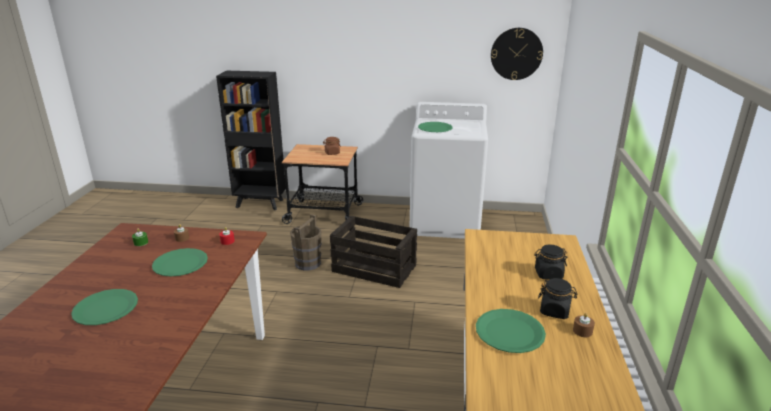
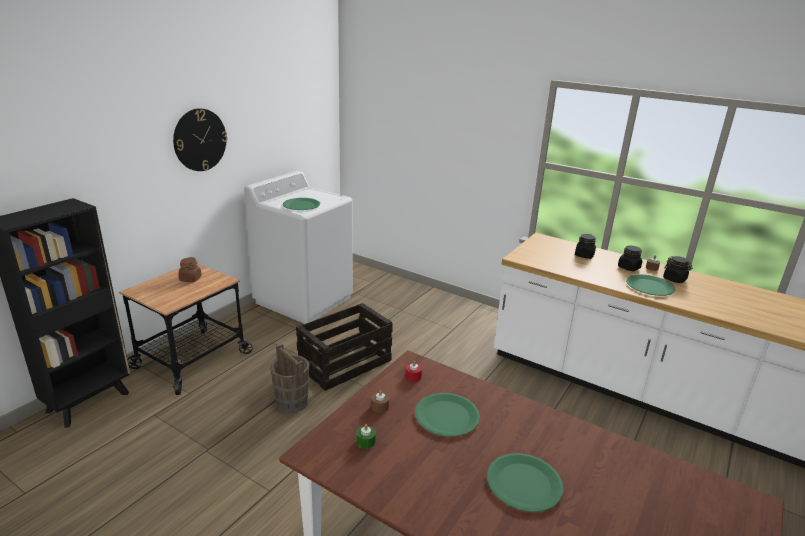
camera: 65 degrees left, 0 degrees up
(516, 54) = (311, 115): wall clock -> wall clock (200, 140)
(566, 354) = (674, 279): none -> black jar

